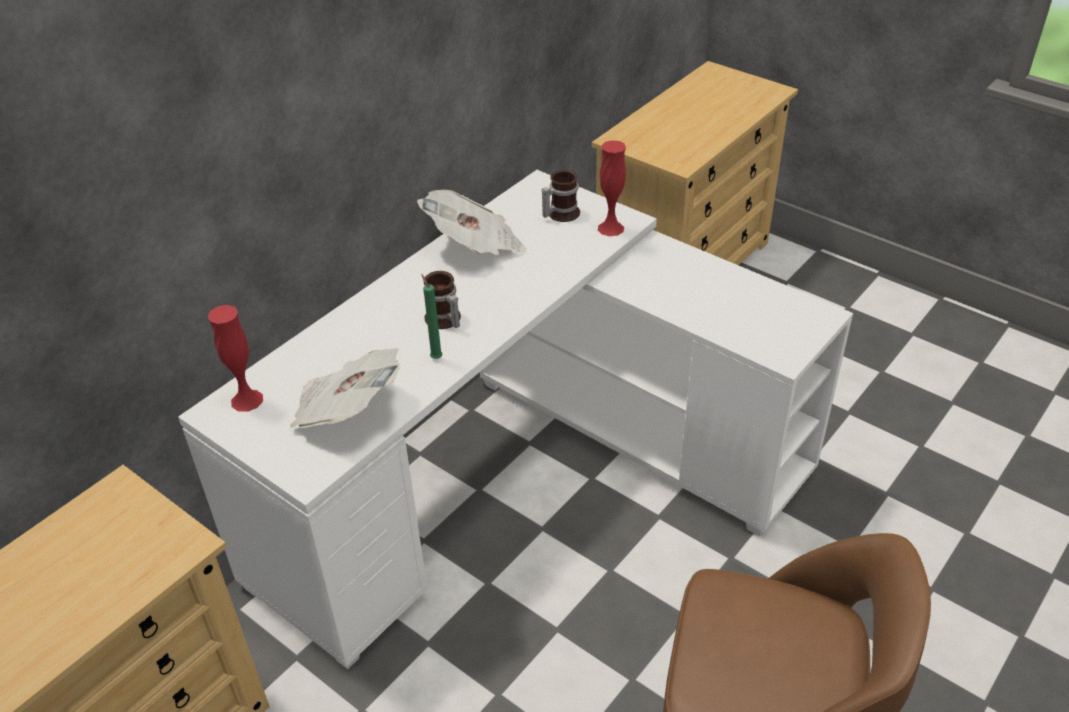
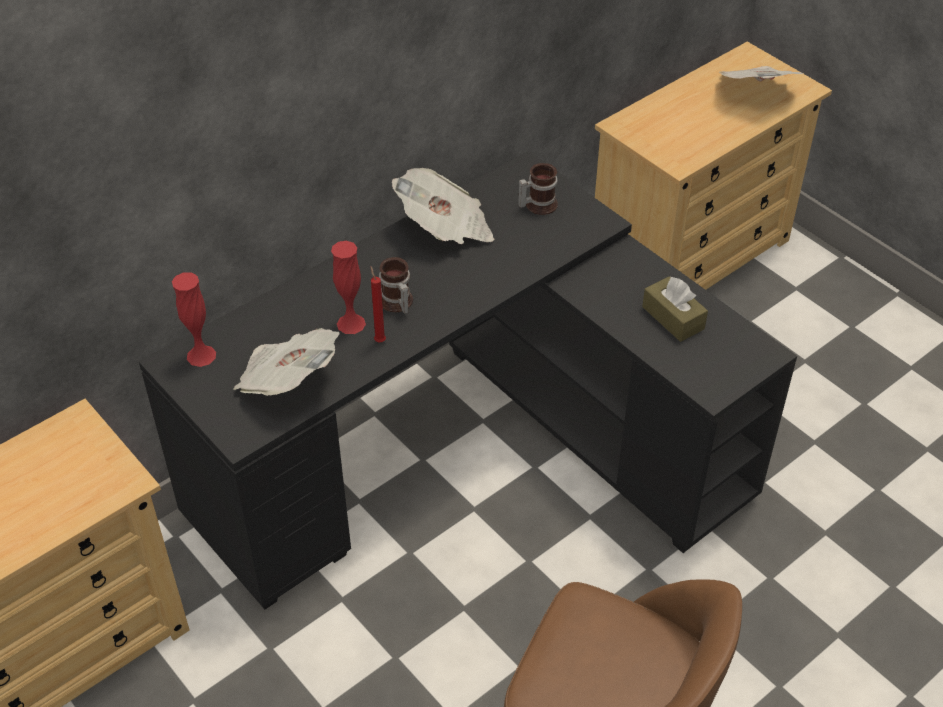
camera: 10 degrees right, 5 degrees up
(435, 357) = (379, 340): green candle -> red candle
(524, 473) = (470, 450): white desk -> black desk
(610, 228) = (582, 228): red vase -> red vase (351, 323)
(722, 296) = (673, 318): none -> brown tissue box
(731, 98) = (756, 92): none -> newspaper

